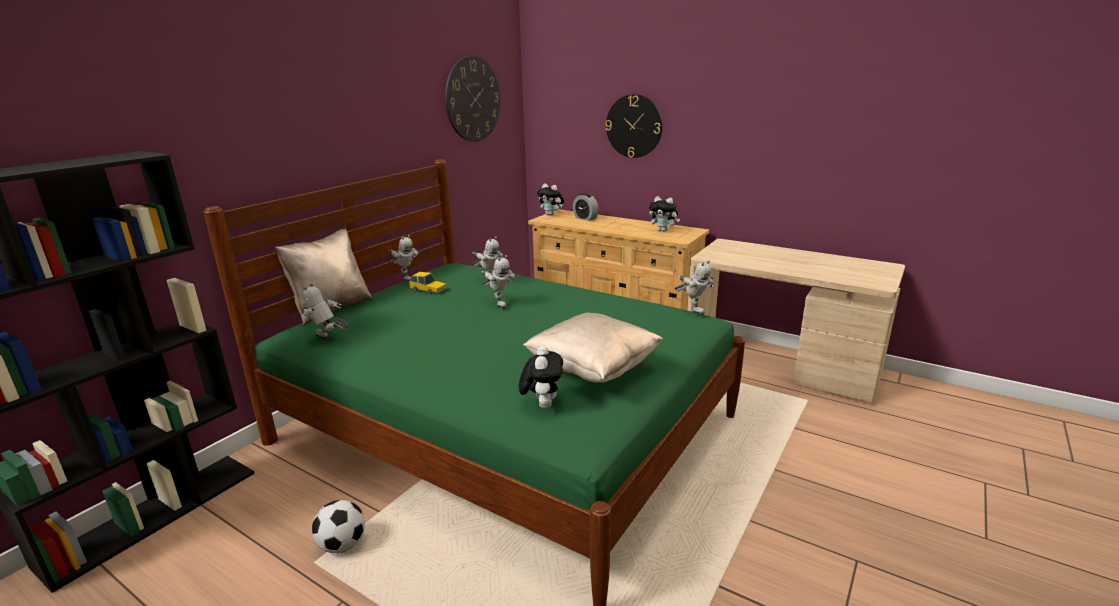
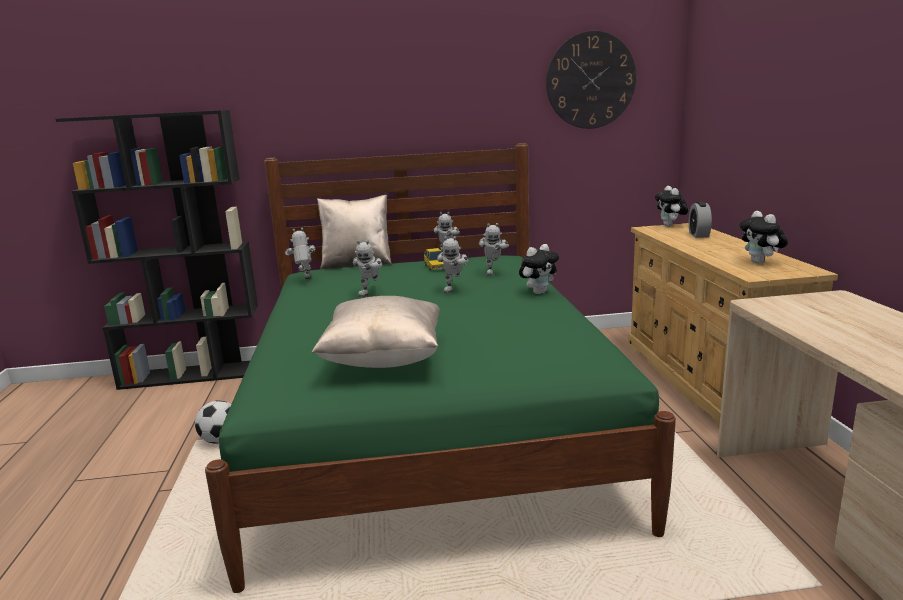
camera: 50 degrees right, 5 degrees down
(542, 404) = (293, 365): plush toy -> plush toy (539, 292)
(634, 126) = (773, 112): wall clock -> none
(693, 309) = (618, 352): toy robot -> toy robot (371, 293)

